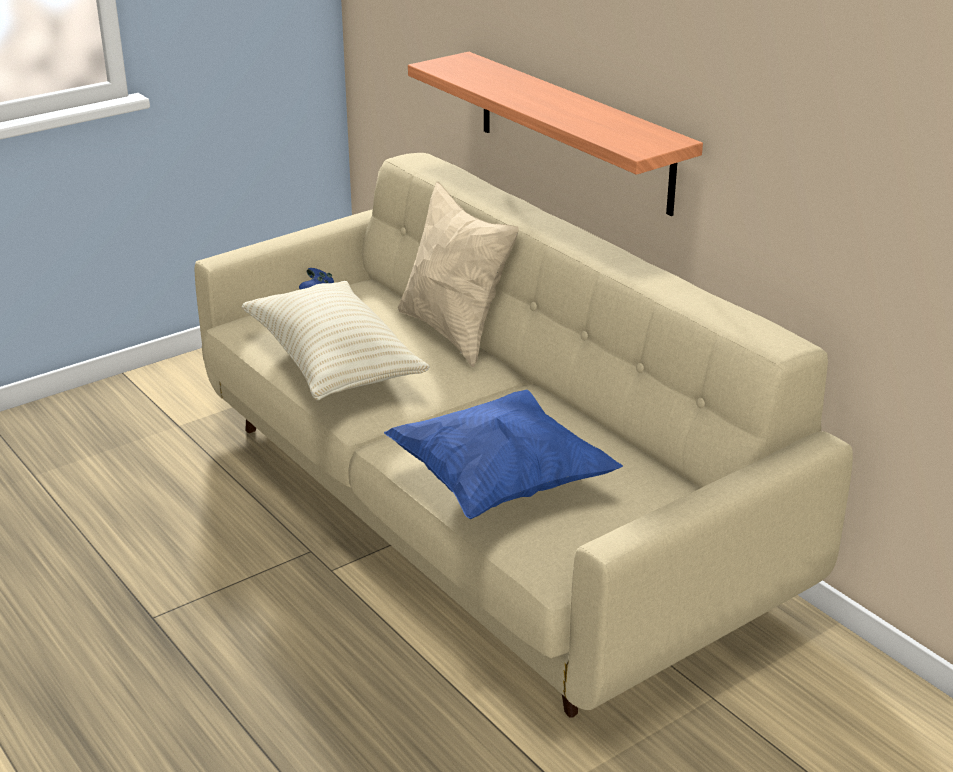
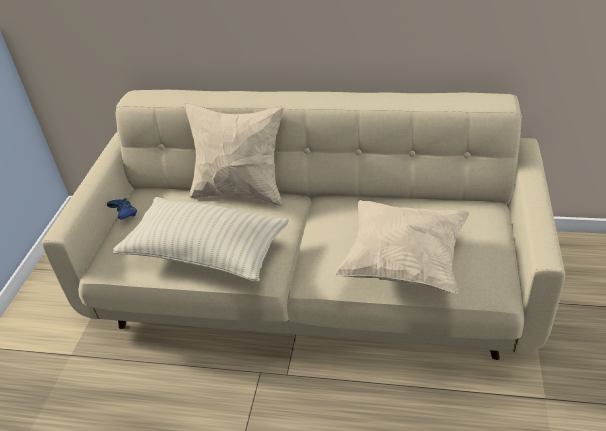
camera: 40 degrees left, 10 degrees up
(500, 483) = (403, 262): blue pillow -> beige pillow
(574, 131) = (271, 32): shelf -> none

